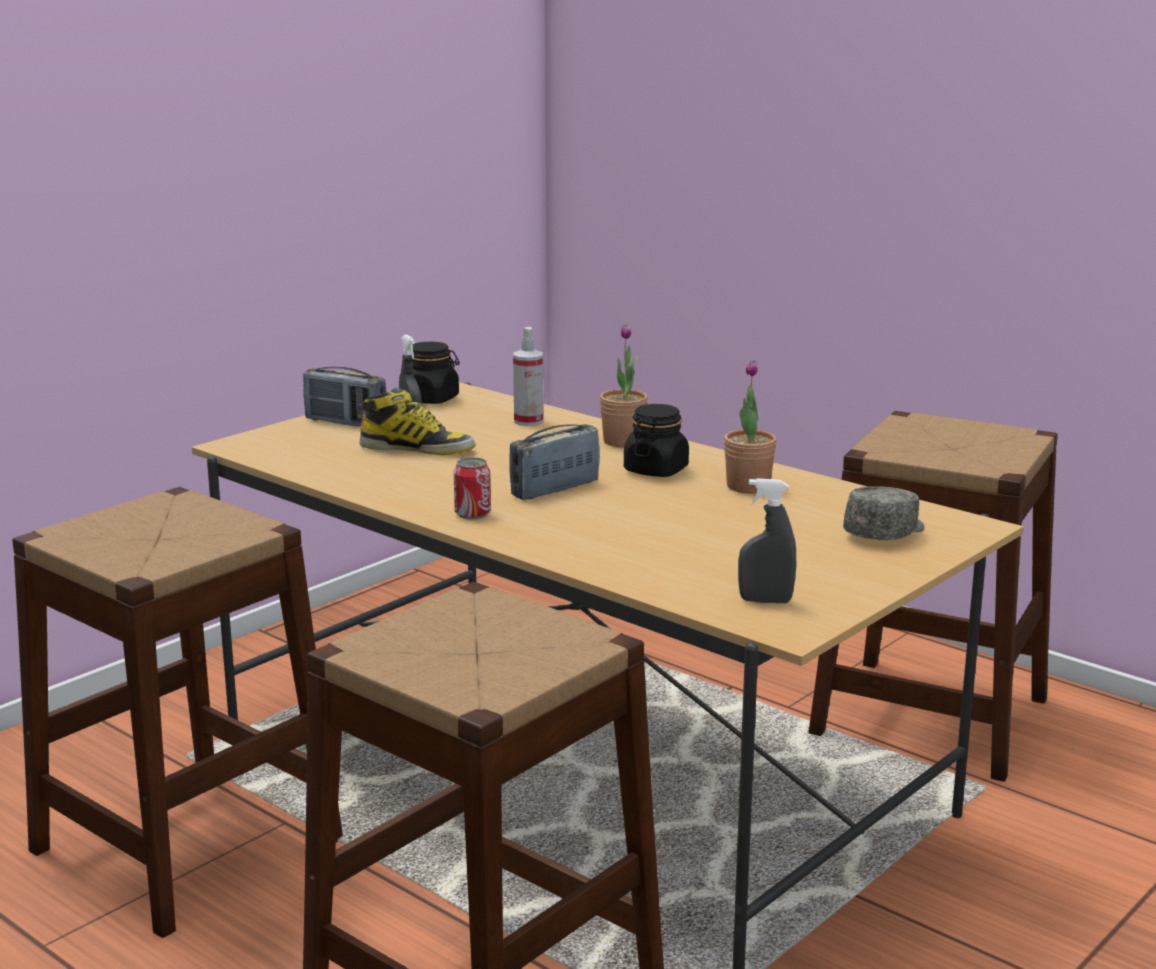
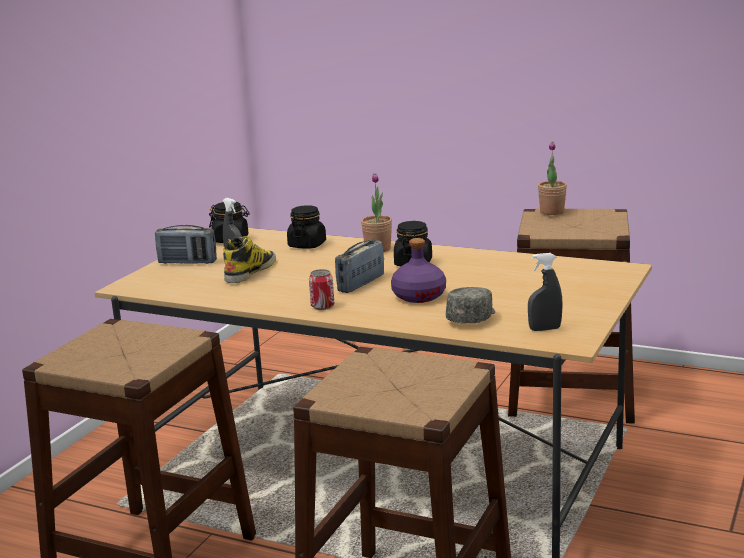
camera: 15 degrees left, 0 degrees up
(417, 448) = (250, 271): boot -> boot turned 60 degrees counterclockwise
(528, 421) = (307, 245): spray bottle -> black jar
(621, 520) = (418, 296): none -> purple bottle
(748, 486) = (477, 265): potted plant -> potted plant (552, 212)
(886, 533) = (580, 280): grey cap -> grey cap (472, 317)

